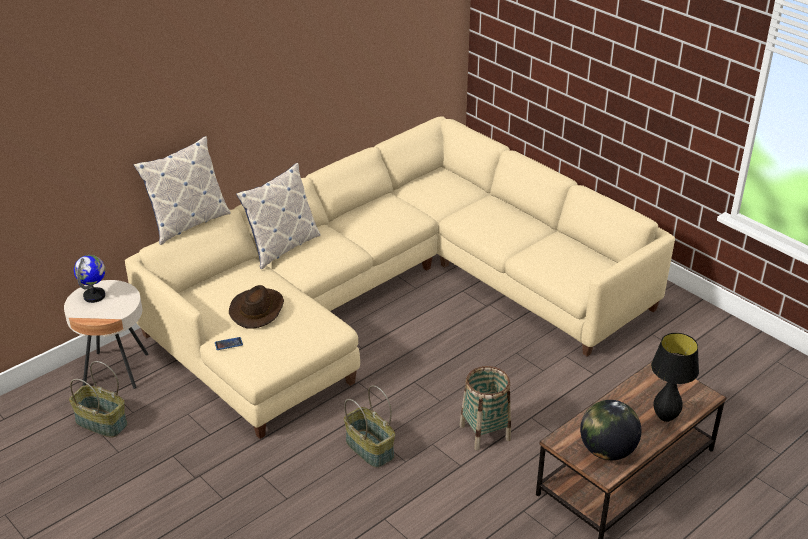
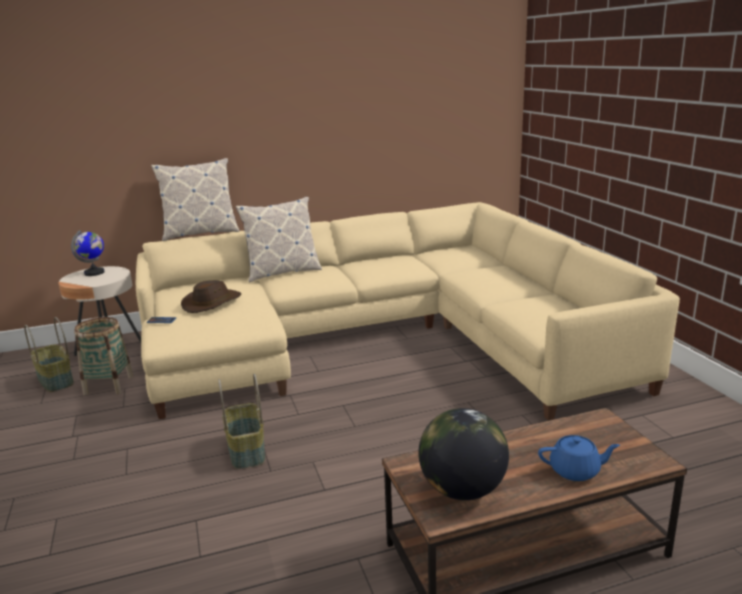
camera: 25 degrees right, 15 degrees down
(484, 432) = (377, 464): basket -> basket (108, 385)
(665, 417) = (575, 471): black table lamp -> blue teapot

